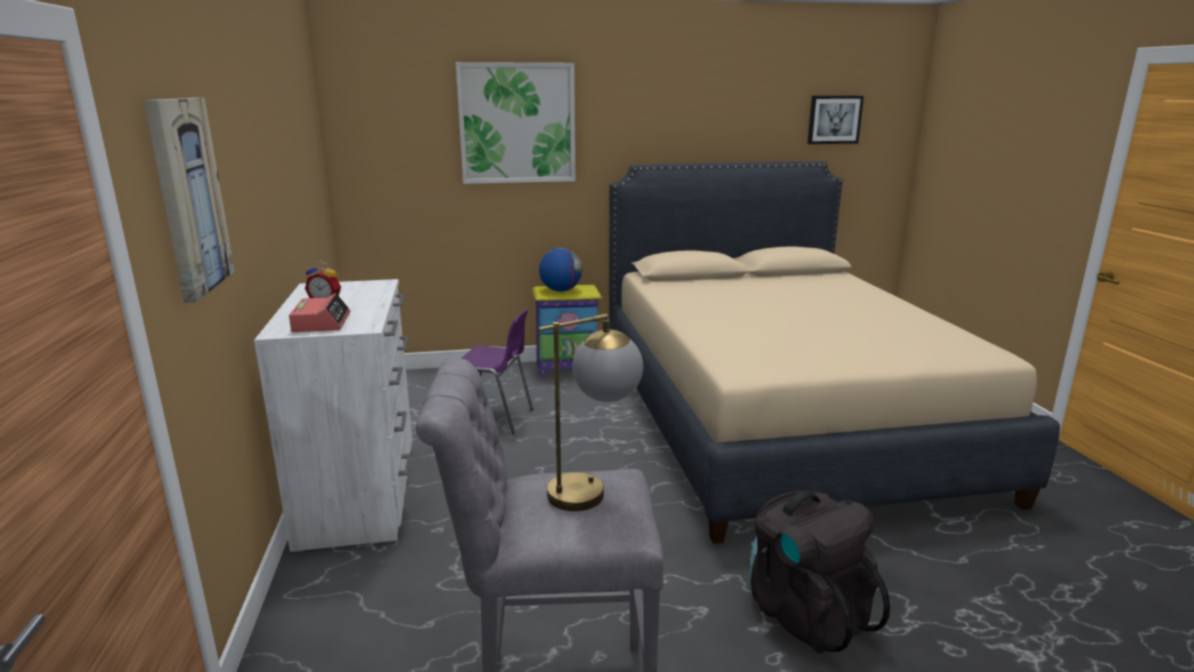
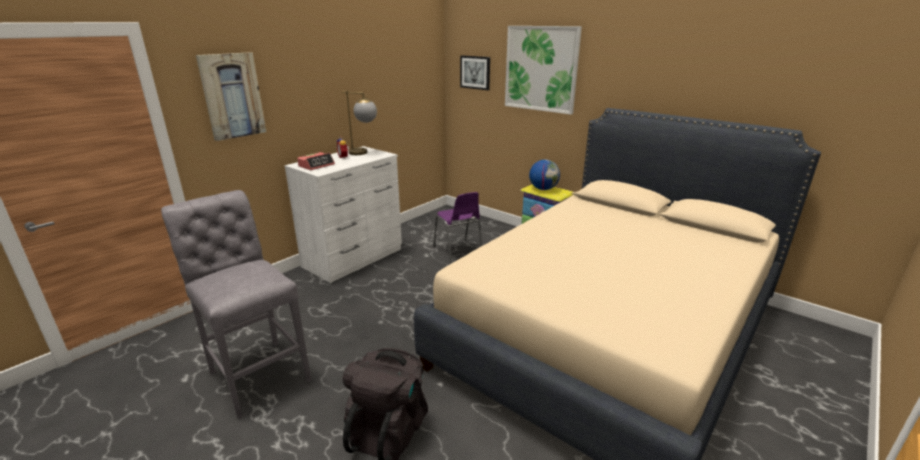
camera: 50 degrees right, 5 degrees up
(593, 489) = (248, 276): table lamp -> table lamp (364, 153)
(834, 119) = (833, 89): picture -> picture (475, 72)

